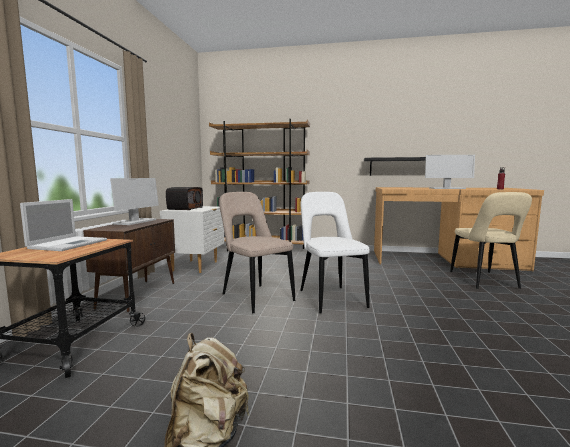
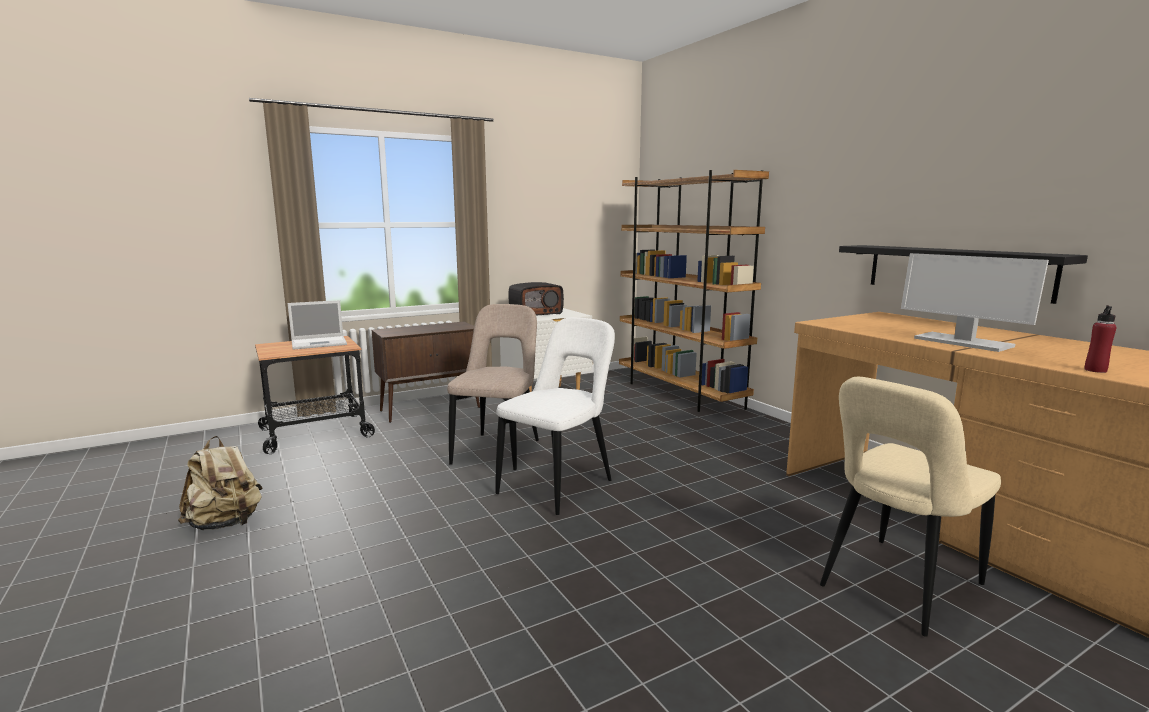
camera: 50 degrees right, 5 degrees up
(135, 222) = (437, 326): monitor -> none

